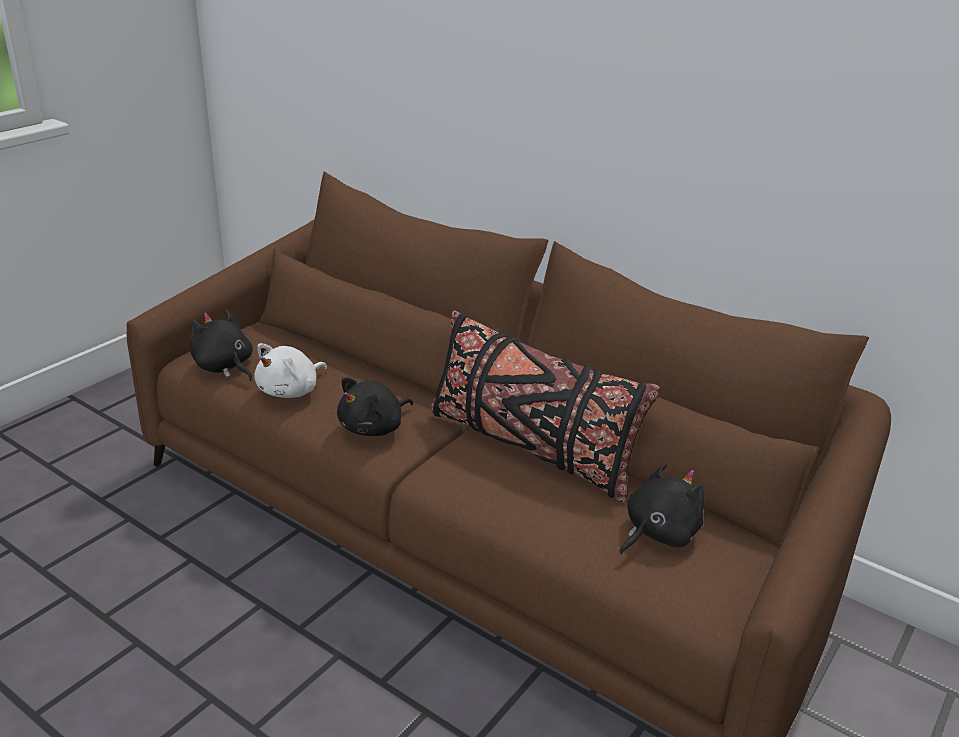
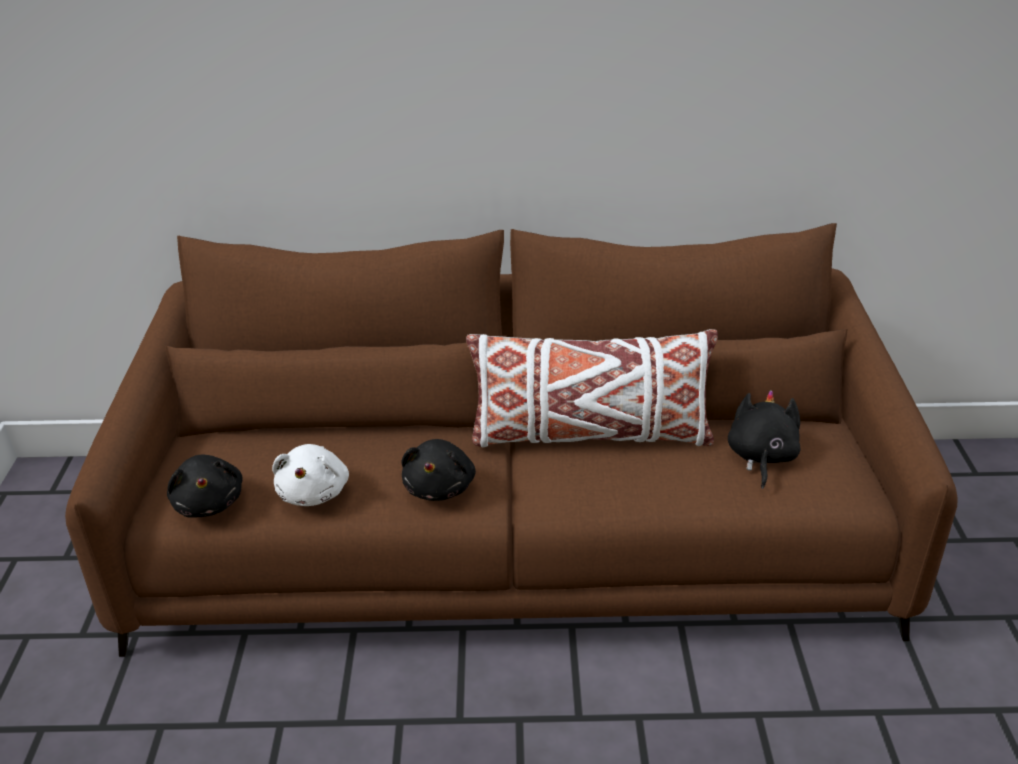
camera: 35 degrees left, 5 degrees up
(224, 367) = (209, 502): black plush toy -> black plush toy turned 120 degrees counterclockwise
(530, 447) = (589, 435): black pillow -> white pillow

